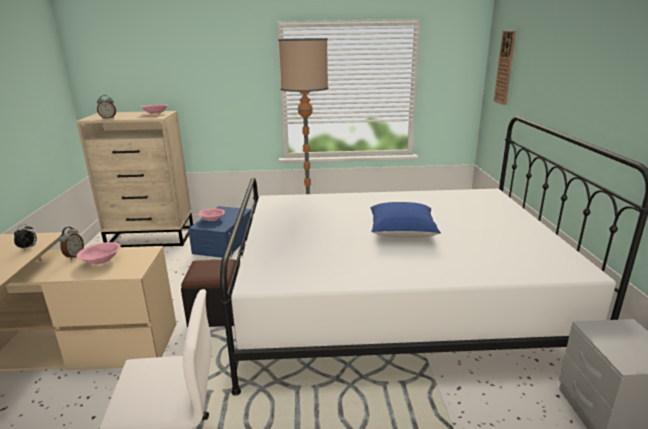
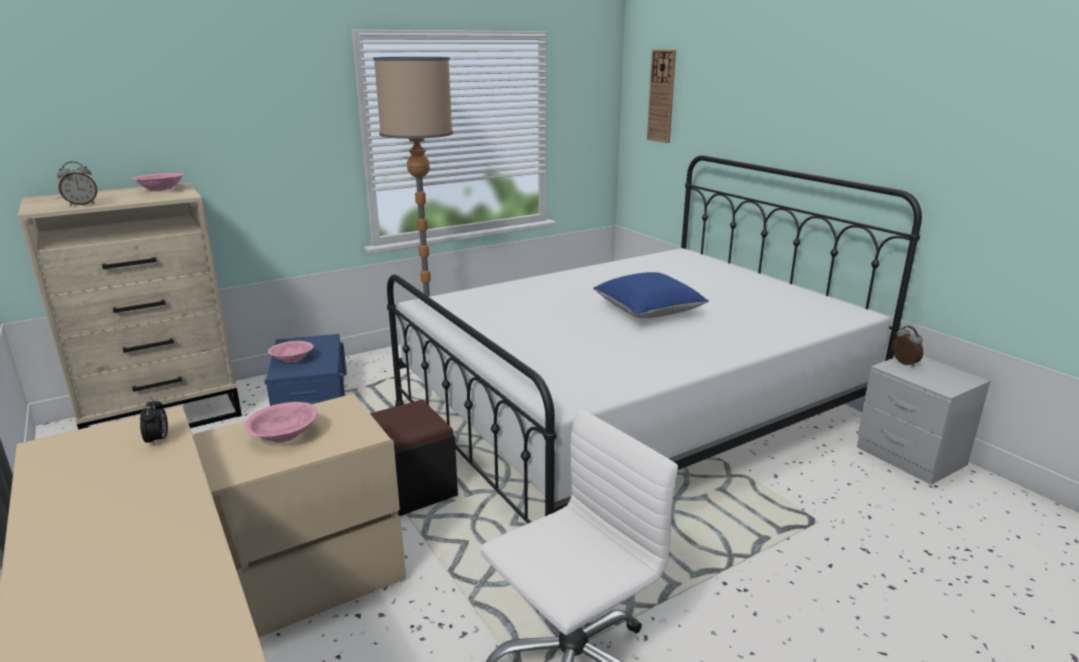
camera: 30 degrees left, 0 degrees up
(74, 256) = (221, 441): alarm clock -> alarm clock (903, 363)

